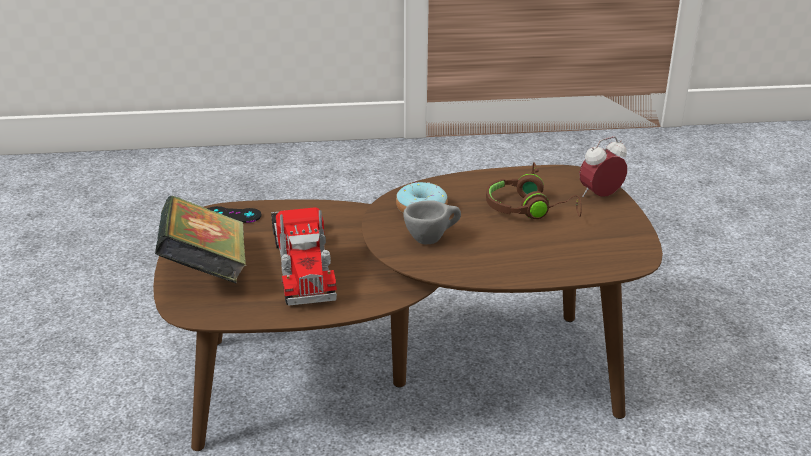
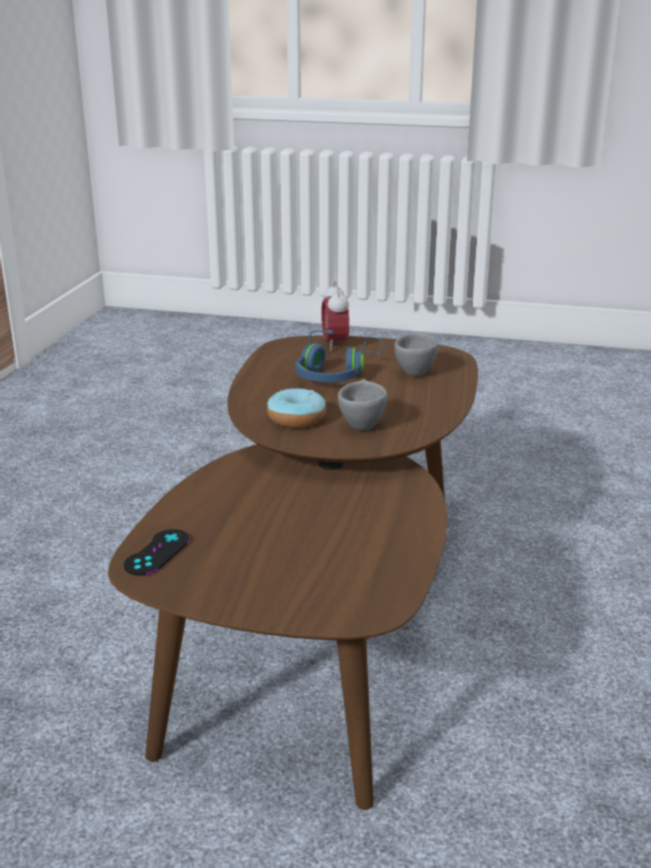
camera: 70 degrees left, 5 degrees down
(206, 271) = (288, 587): book -> none
(301, 264) = (316, 520): toy truck -> none
(530, 209) = (336, 374): brown headphones -> blue headphones
(572, 246) = (414, 371): none -> grey cup

